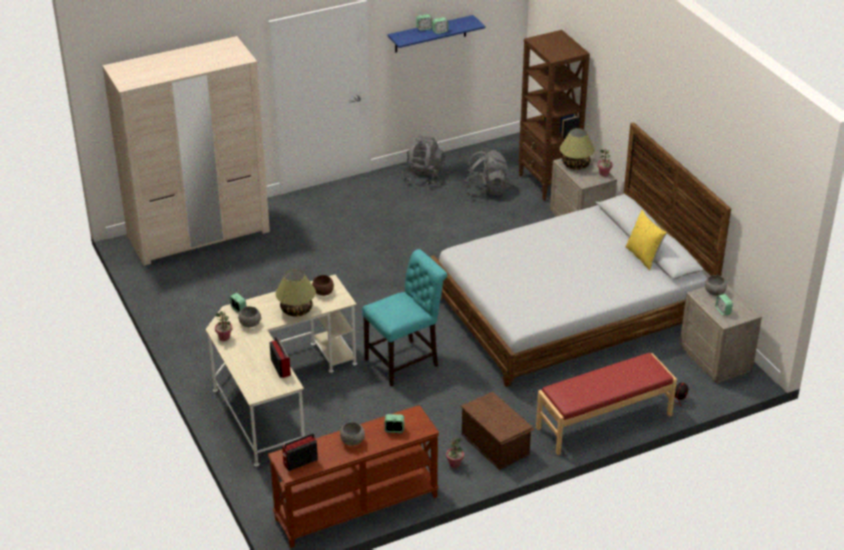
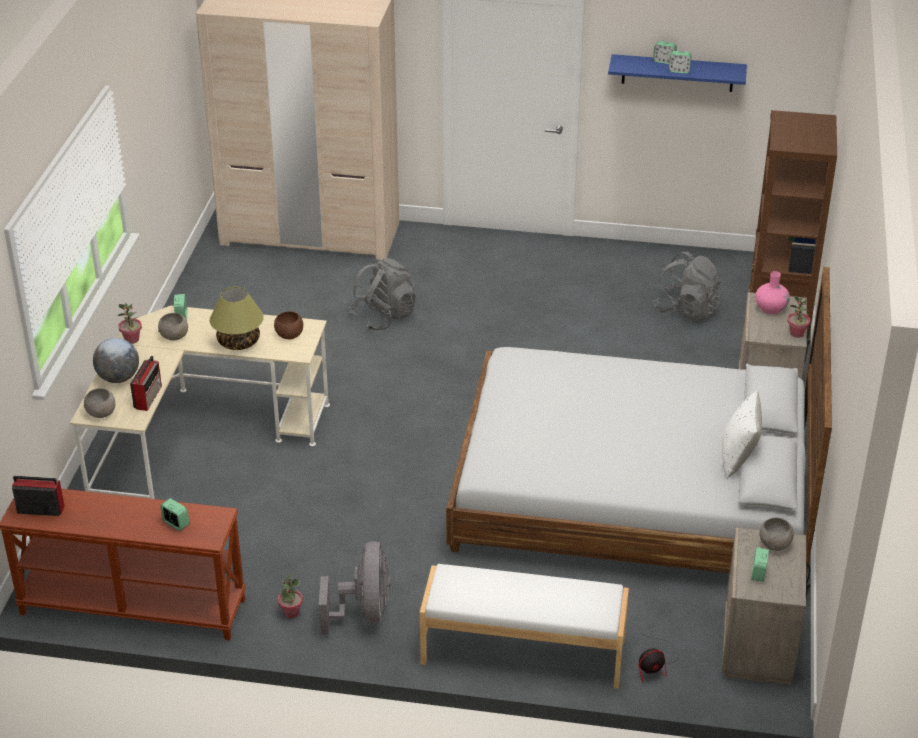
camera: 35 degrees right, 0 degrees up
(246, 364) = (118, 378): none -> globe
(352, 441) = (118, 513): grey bowl -> grey bowl (101, 413)
(405, 361) = (370, 467): turquoise chair -> none
(423, 176) = (628, 264): grey backpack -> grey backpack (384, 316)
(495, 443) = (363, 612): brown storage box -> grey fan
(575, 165) = (770, 309): table lamp -> pink vase
(604, 422) = (523, 652): red bench -> white bench
(643, 256) = (738, 459): yellow pillow -> white pillow

